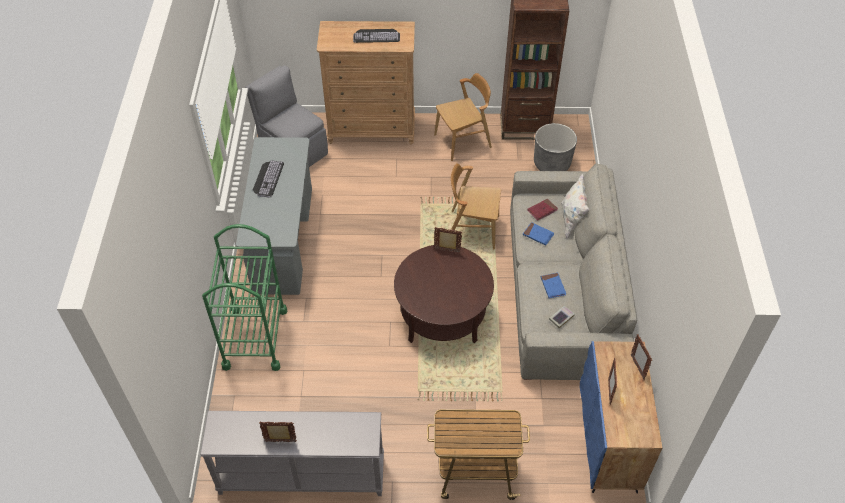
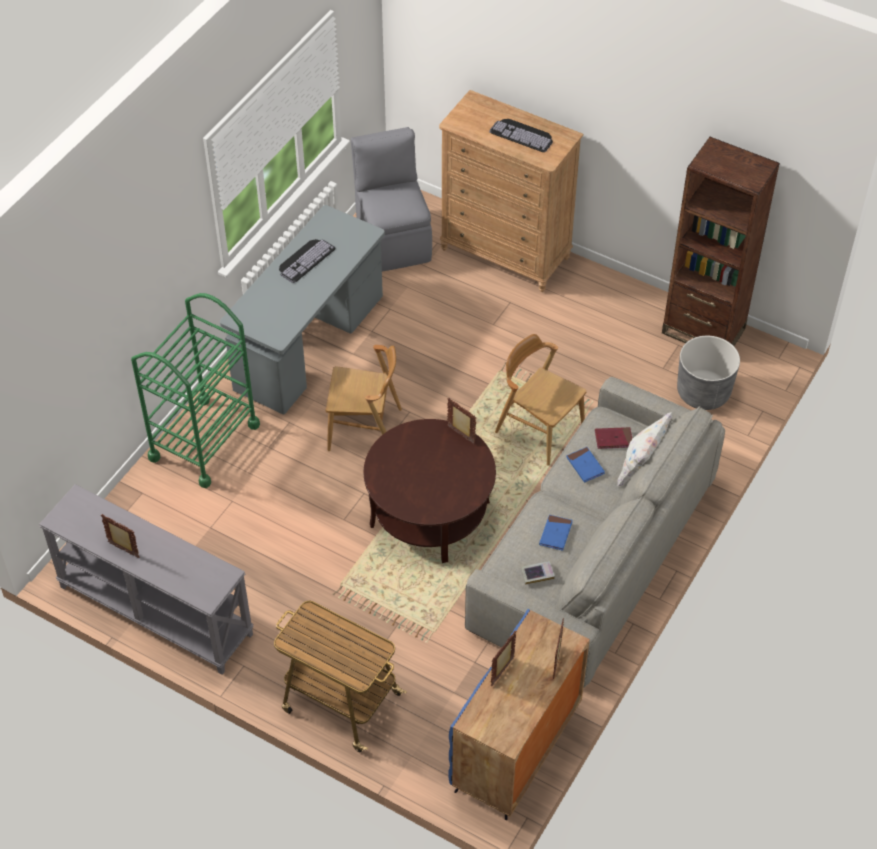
camera: 30 degrees right, 0 degrees up
(463, 141) = (609, 315): brown chair -> brown chair (365, 430)

